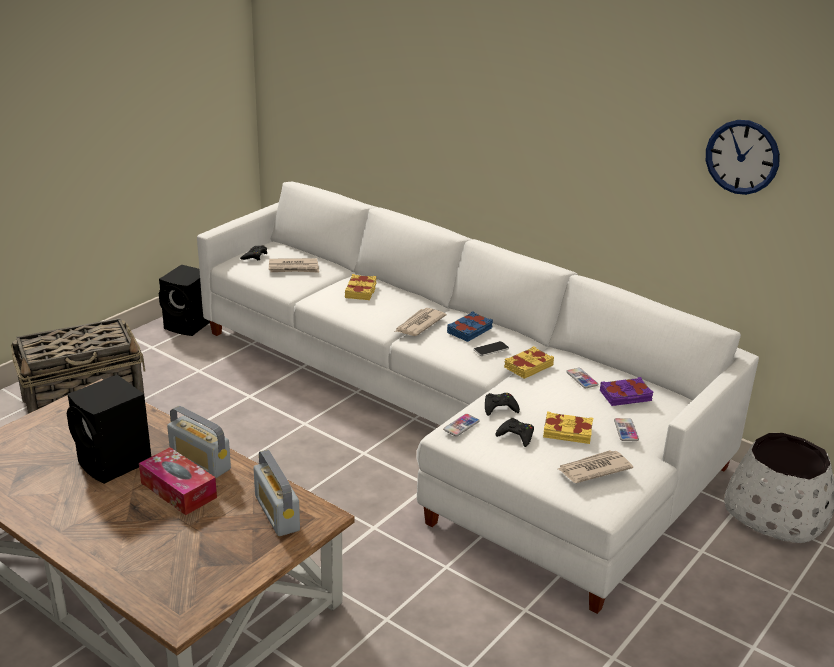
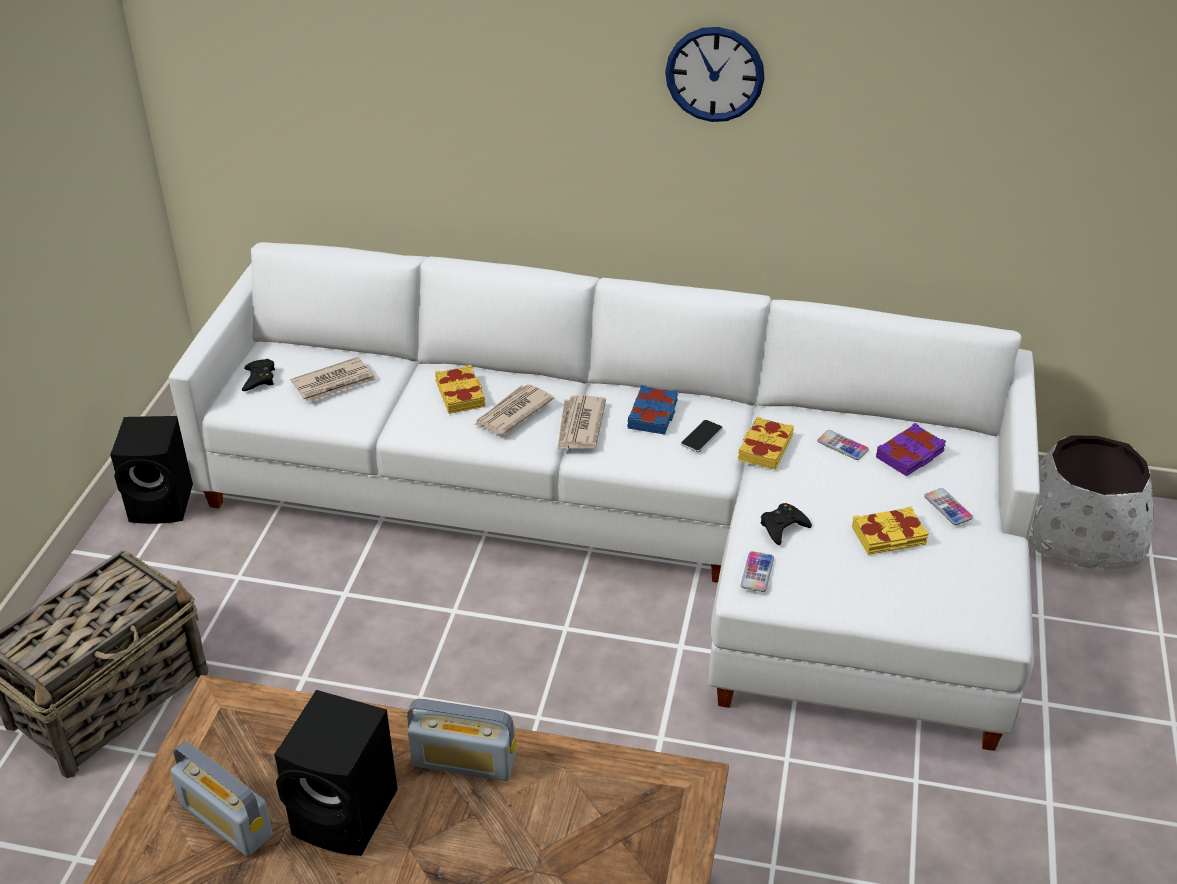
camera: 25 degrees left, 10 degrees up
(178, 490) = (473, 821): tissue box -> none
(277, 513) = (632, 802): radio -> radio (226, 820)
(516, 435) = (835, 564): black game controller -> none
(593, 469) = (956, 580): newspaper -> newspaper (512, 413)
(742, 157) = (998, 108): wall clock -> wall clock (714, 74)

